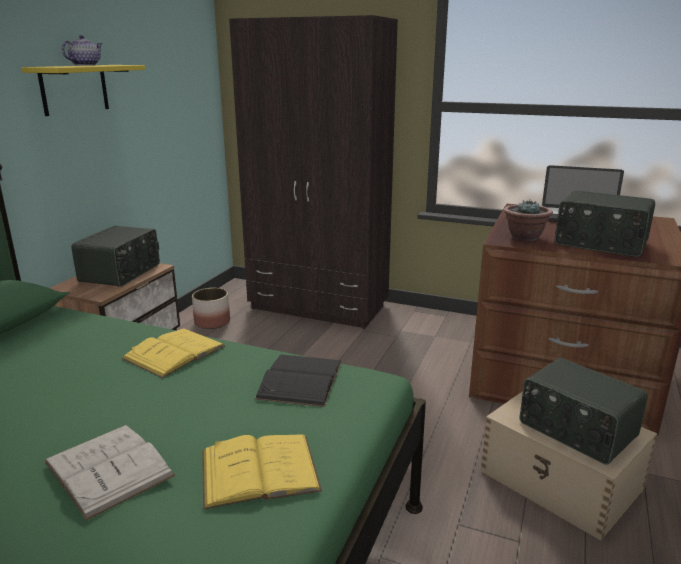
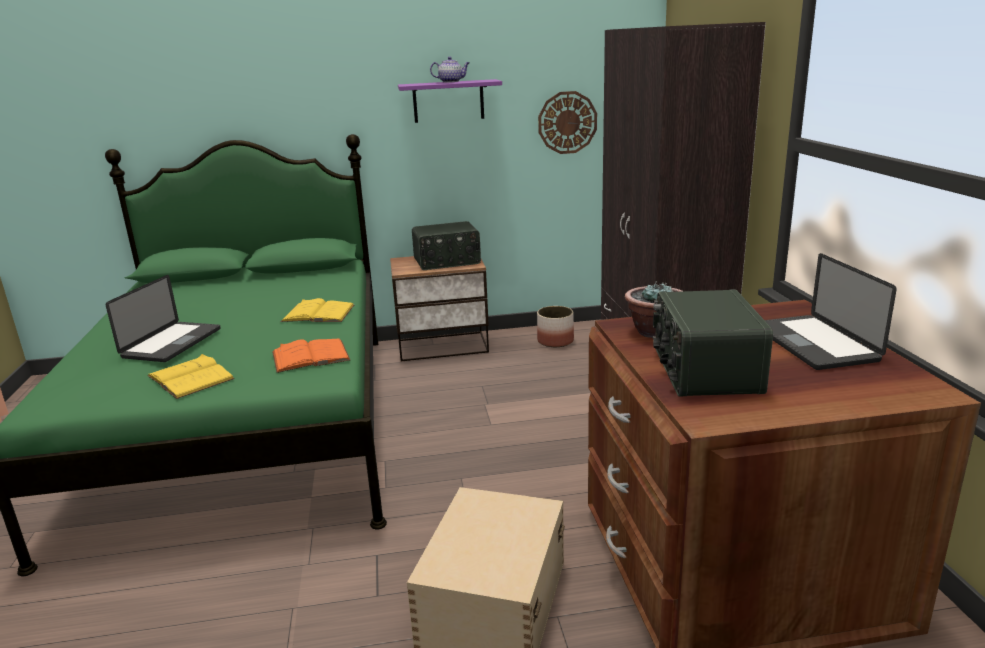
camera: 60 degrees right, 0 degrees up
(74, 89) = (448, 101): yellow shelf -> purple shelf
(108, 468) = (172, 343): white book -> laptop
(169, 111) = (567, 122): none -> wall clock
(300, 380) = (310, 356): black book -> orange book
(576, 430) = (480, 544): radio -> none

